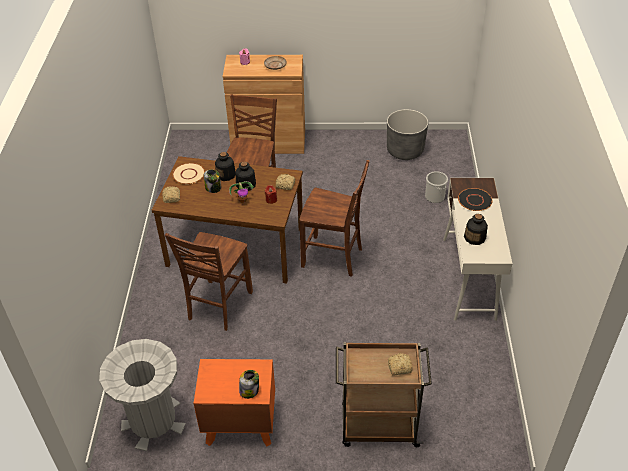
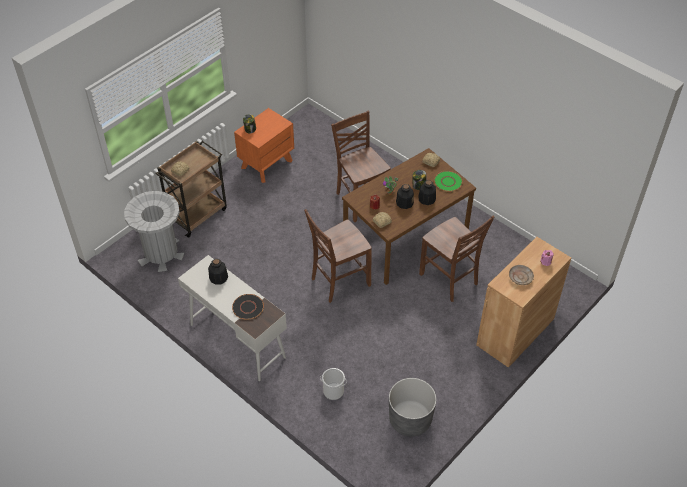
camera: 130 degrees right, 5 degrees up
(153, 421) = (308, 134): grey trash can -> grey trash can (161, 253)
(189, 174) = (448, 182): beige plate -> green plate

